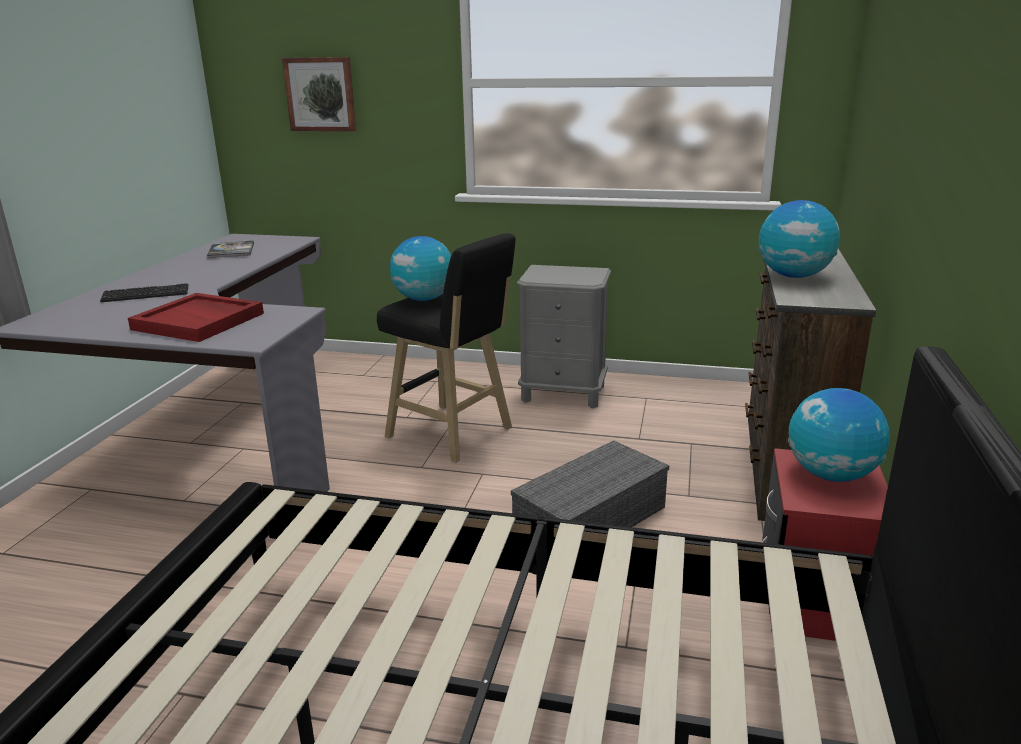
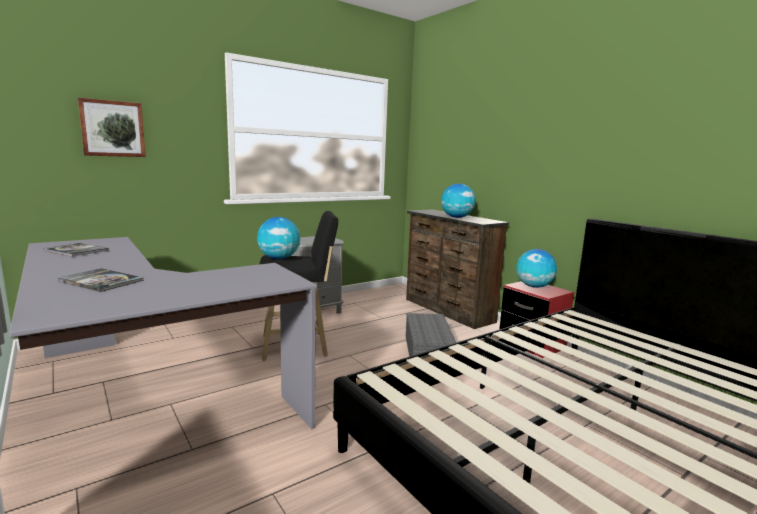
camera: 50 degrees left, 10 degrees down
(146, 295) = (101, 281): keyboard -> book
(200, 321) = (216, 282): red tray -> none

